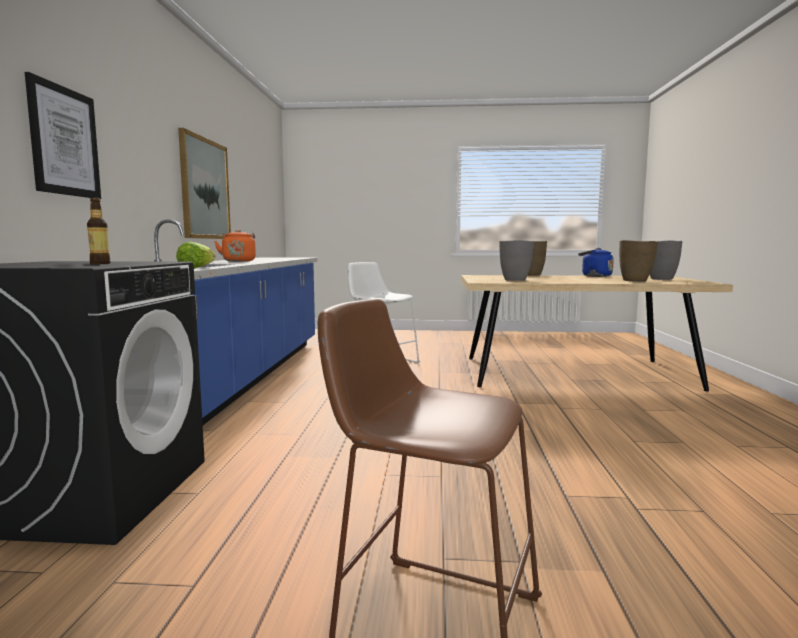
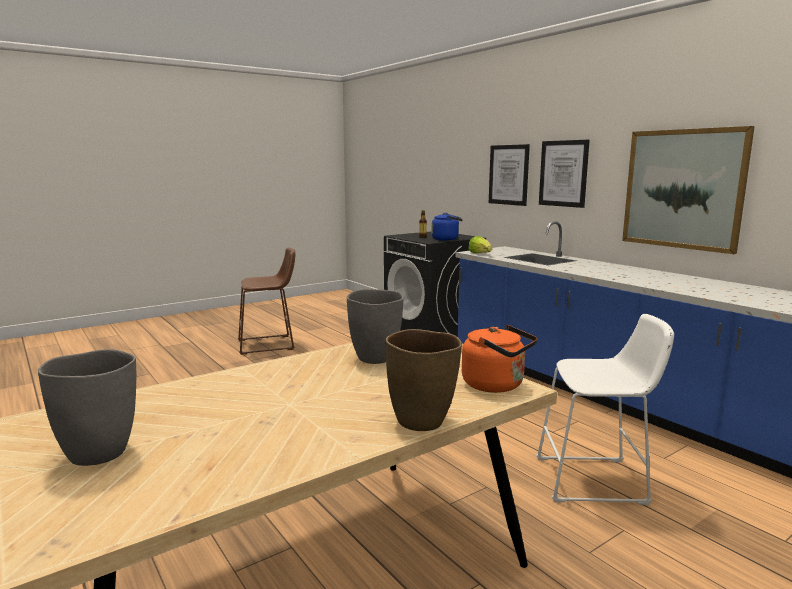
camera: 140 degrees right, 5 degrees up
(133, 157) = (563, 173): none -> picture
(239, 261) = (636, 274): orange kettle -> orange kettle (496, 385)
(594, 276) = (270, 459): blue kettle -> blue kettle (447, 239)
(635, 281) = (174, 403): brown vase -> none

